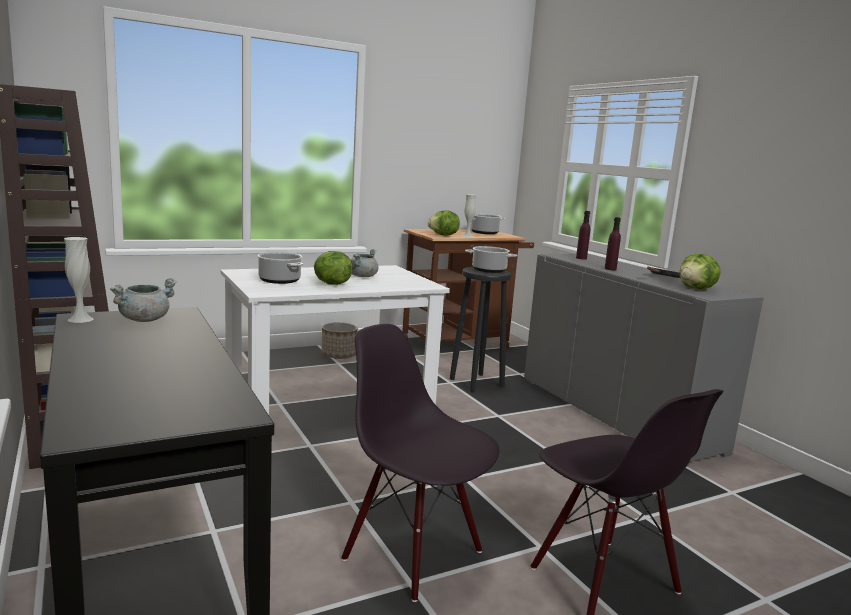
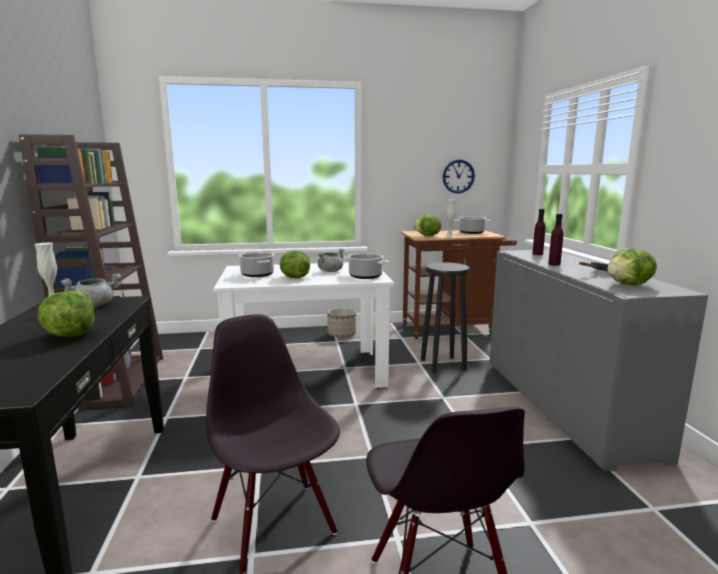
camera: 20 degrees right, 0 degrees up
(179, 353) = (70, 335): none -> lettuce
(467, 167) = (458, 176): none -> wall clock
(489, 270) = (450, 265): cooking pot -> cooking pot (366, 276)

